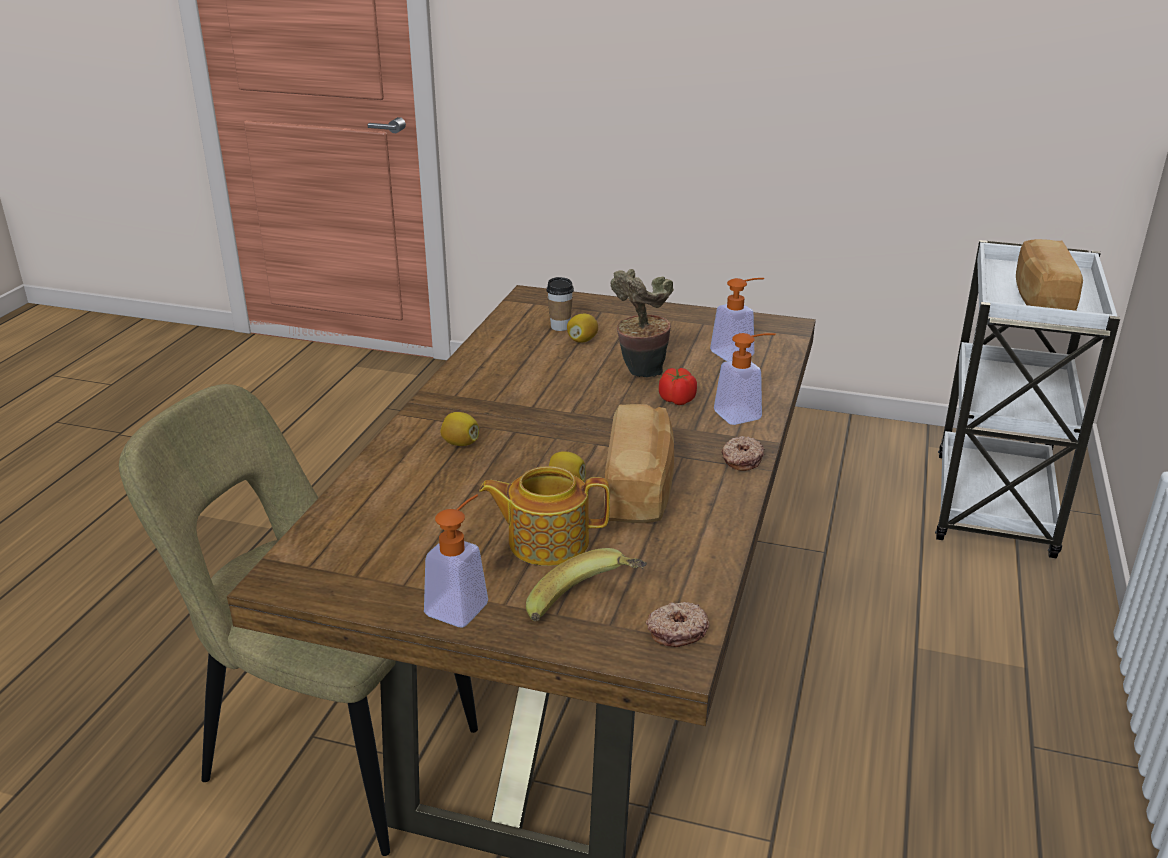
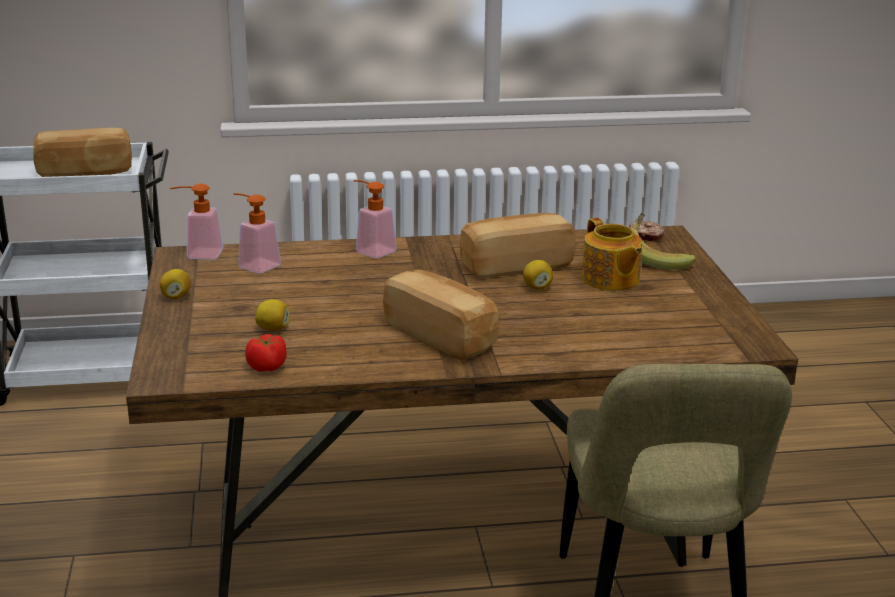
camera: 115 degrees left, 5 degrees down
(460, 443) = (521, 335): lemon -> lemon (176, 297)
(462, 603) = (700, 288): soap dispenser -> soap dispenser (198, 254)
(498, 404) = (441, 336): none -> bread
(560, 327) = (245, 345): cup -> none
(640, 373) = (328, 293): potted plant -> none
(677, 400) = (368, 273): tomato -> tomato (267, 367)
(741, 460) = (443, 243): donut -> none

